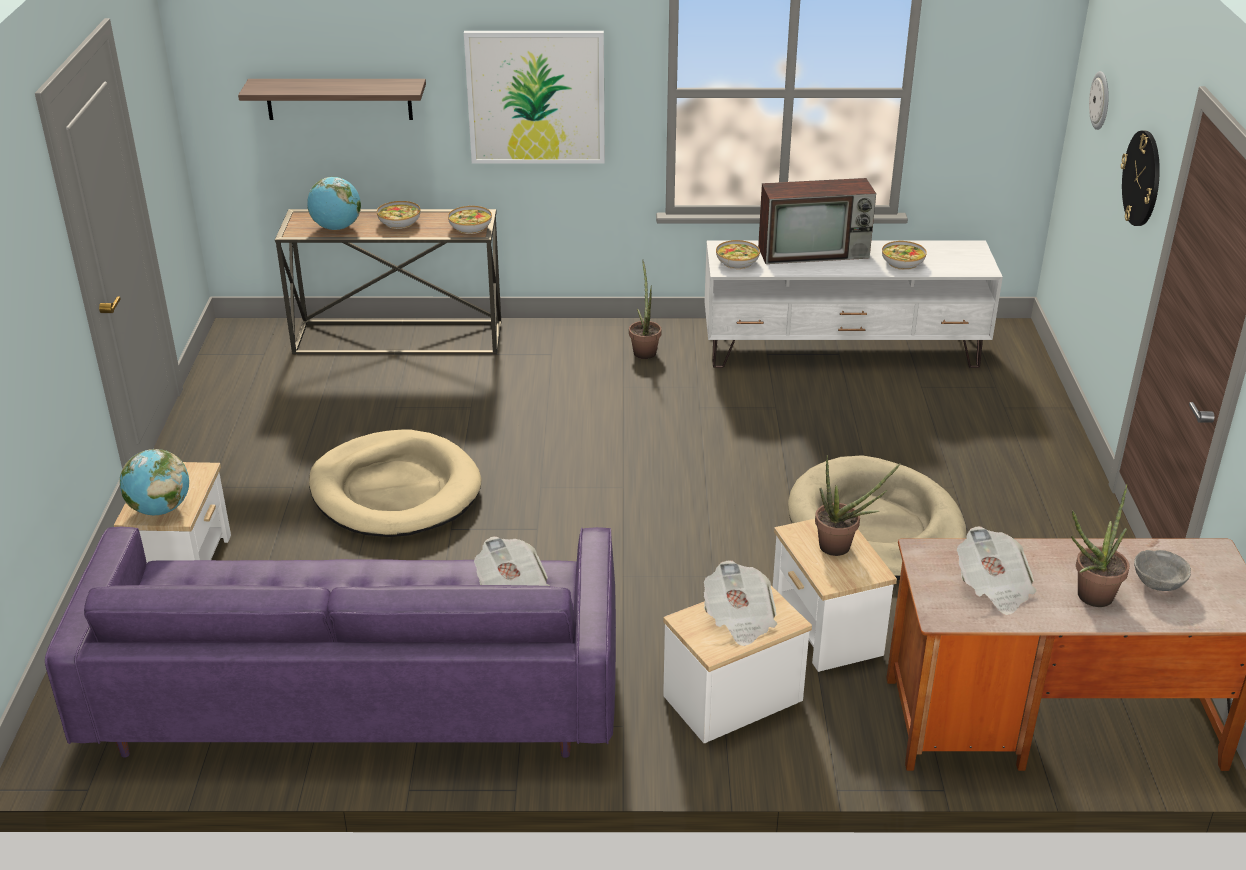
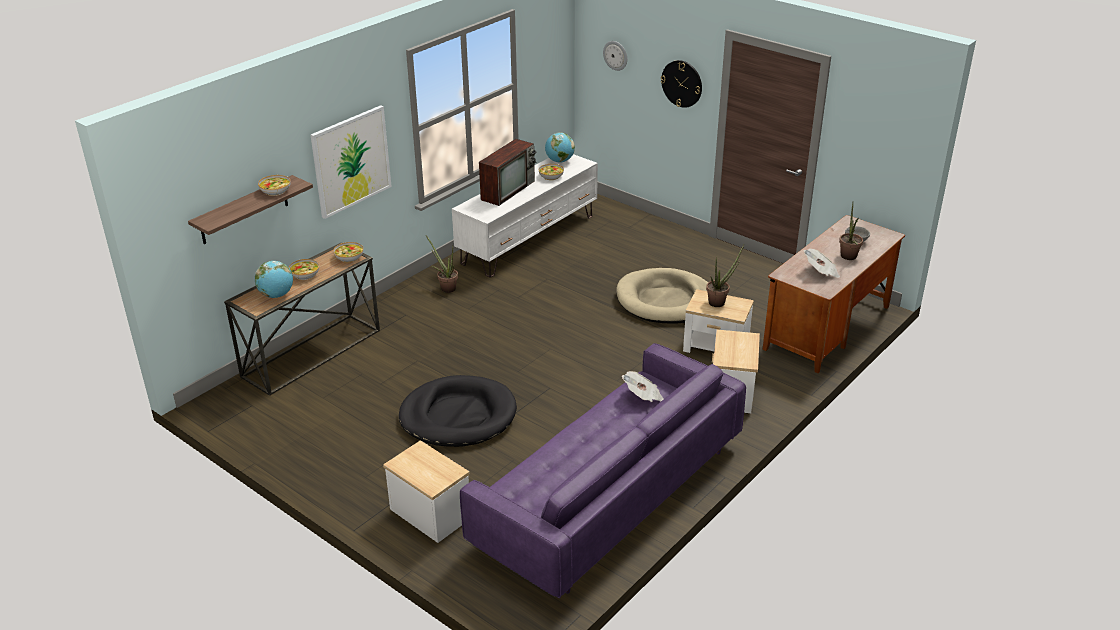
camera: 50 degrees left, 0 degrees up
(160, 509) = (439, 475): globe -> globe (559, 161)
(395, 491) = (458, 416): beige dog bed -> black dog bed
(737, 262) = (485, 211): bowl -> bowl (275, 190)
(739, 619) = (736, 348): newspaper -> none

